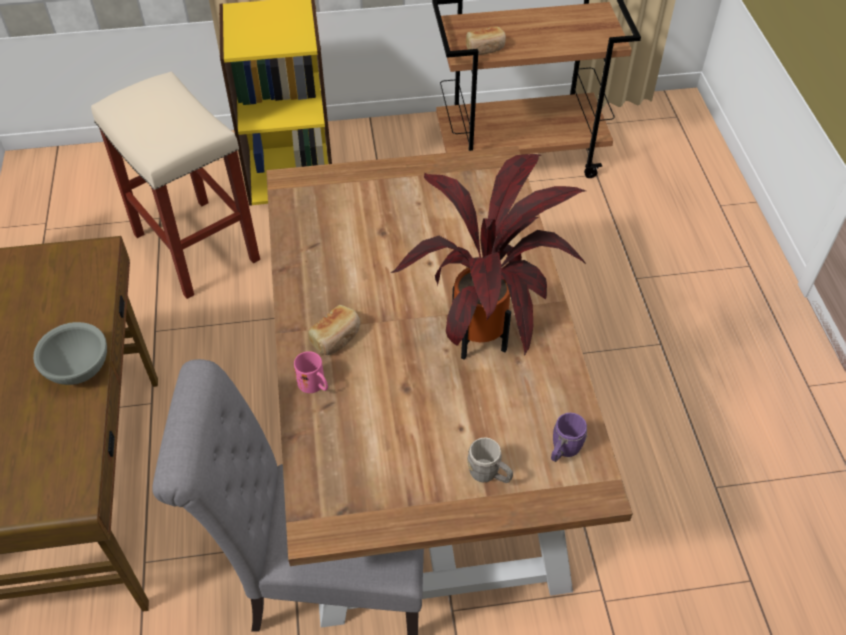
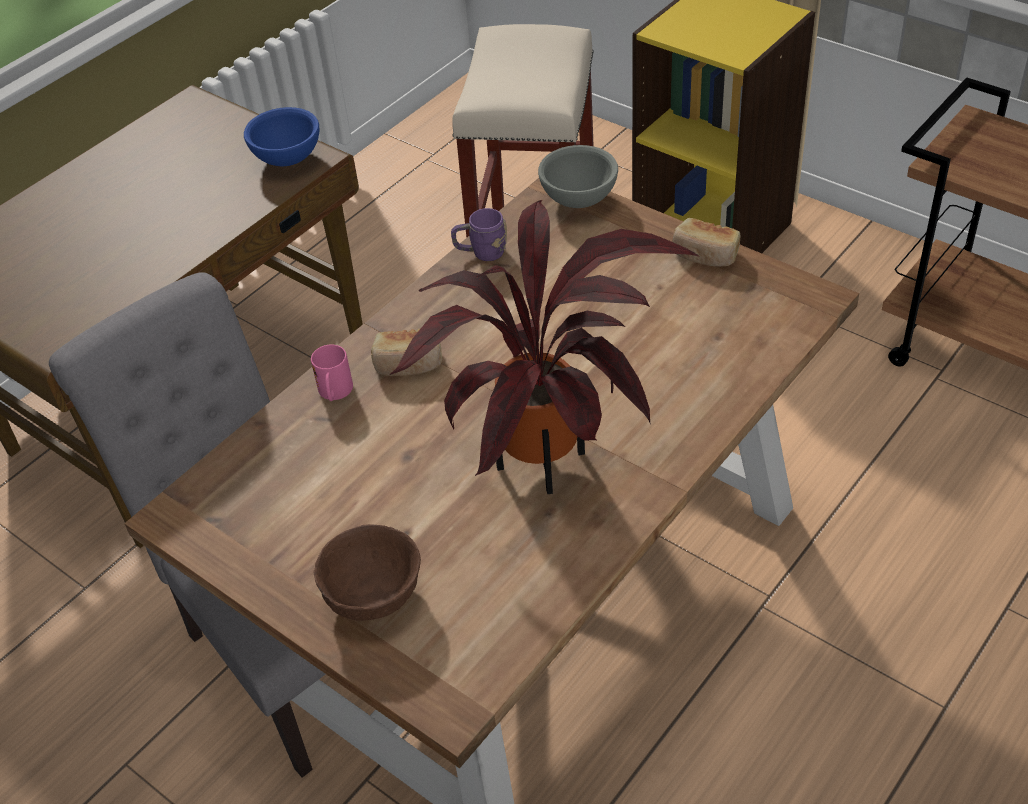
camera: 50 degrees right, 5 degrees down
(77, 263) = (289, 158): none -> blue bowl
(78, 370) = (180, 247): grey bowl -> grey bowl (577, 199)
(485, 48) = (979, 169): bread -> bread (705, 255)
(489, 474) = (372, 596): grey mug -> brown bowl
(563, 451) = (473, 635): purple mug -> purple mug (481, 253)

